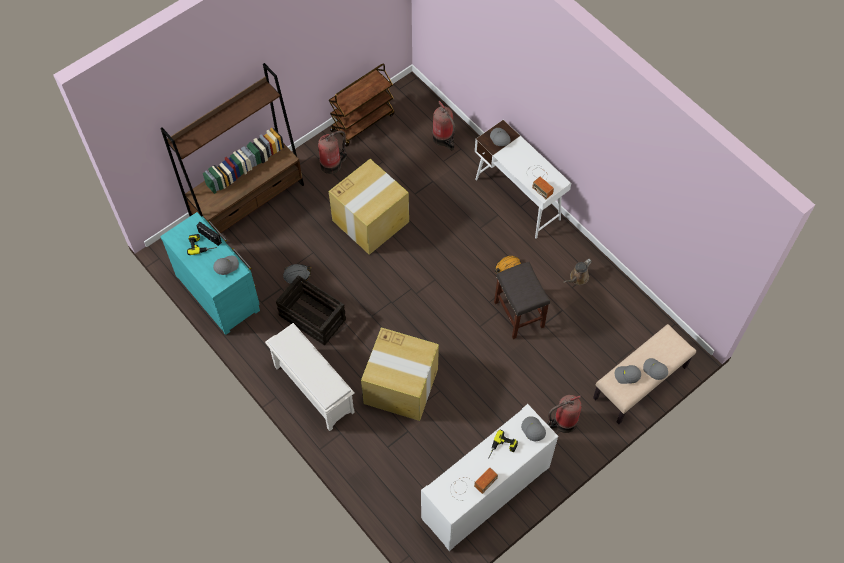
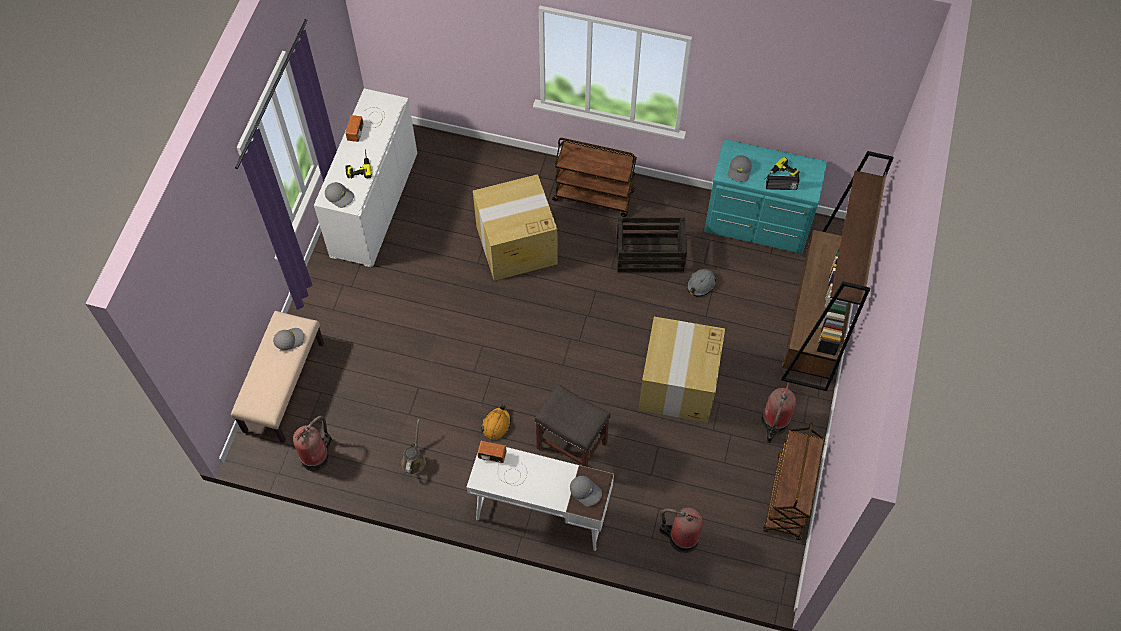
camera: 145 degrees right, 0 degrees up
(313, 389) = (594, 196): white shoe rack -> brown cart
(518, 314) = (452, 382): grey stool -> grey stool (573, 445)
(563, 422) = (340, 304): fire extinguisher -> fire extinguisher (317, 456)
(654, 370) = (263, 361): grey cap -> none

